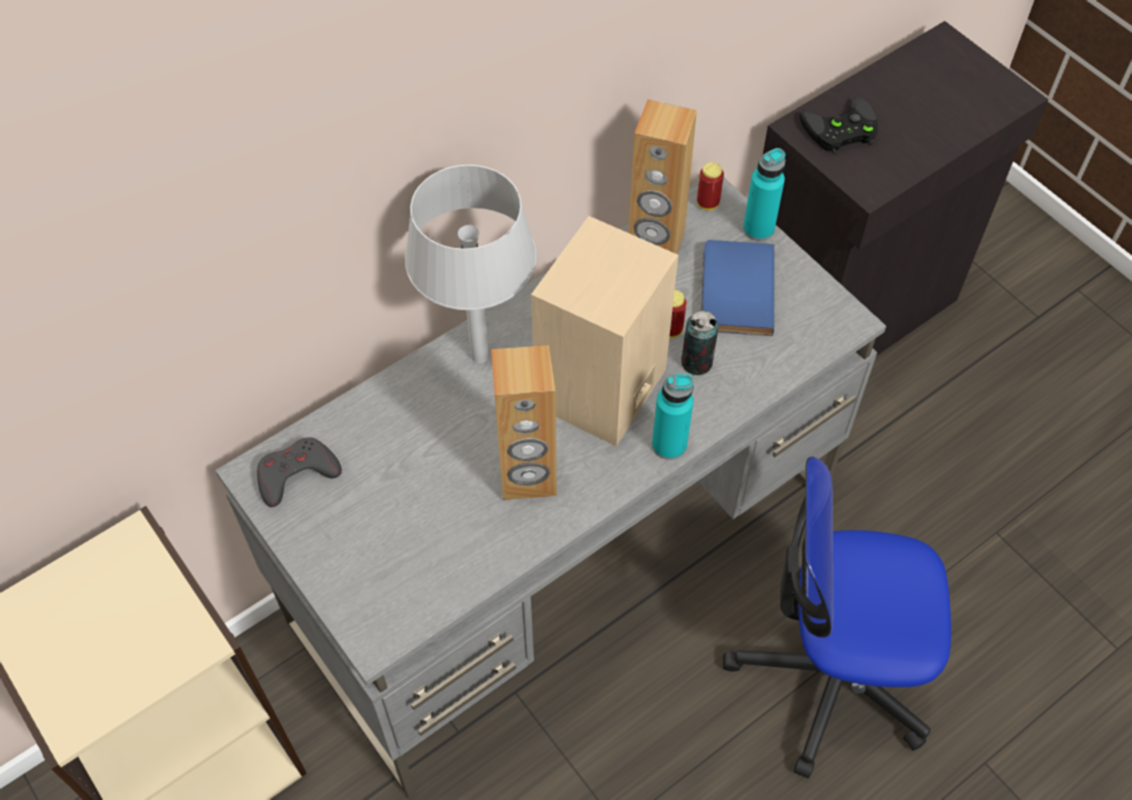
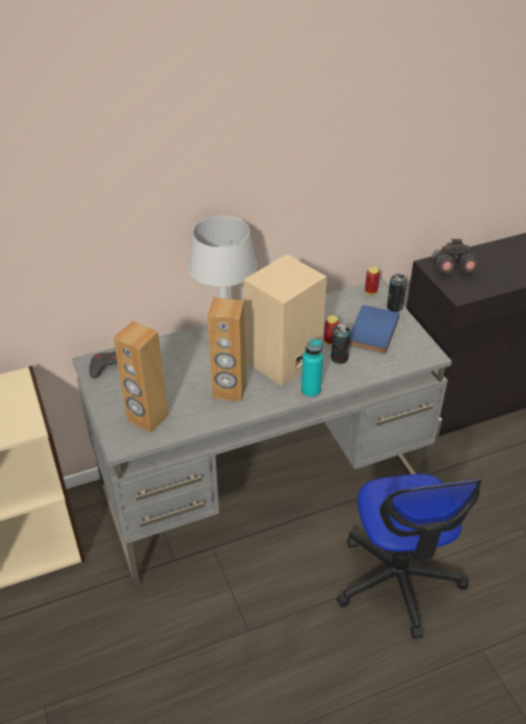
camera: 15 degrees right, 15 degrees down
(655, 244) = (336, 304): brown speaker -> brown speaker (147, 418)
(758, 229) = (394, 307): turquoise bottle -> can
(830, 674) = (398, 580): office chair -> office chair turned 120 degrees counterclockwise
(839, 131) = (451, 269): black game controller -> grey binoculars

